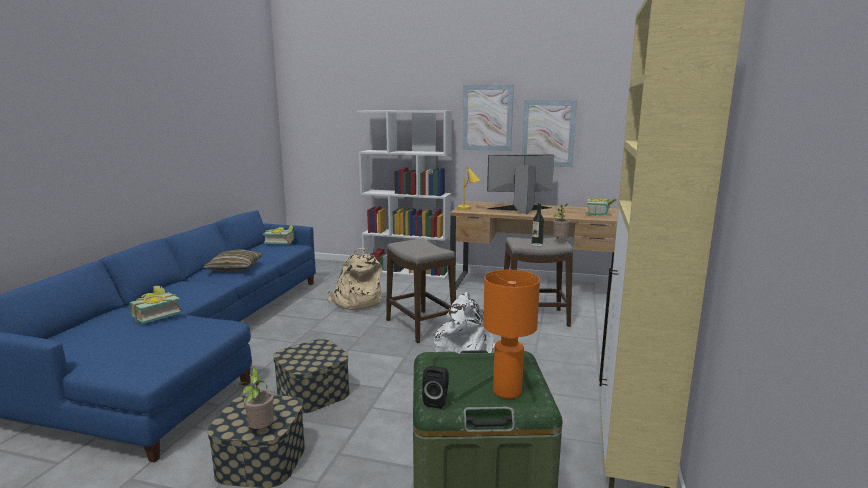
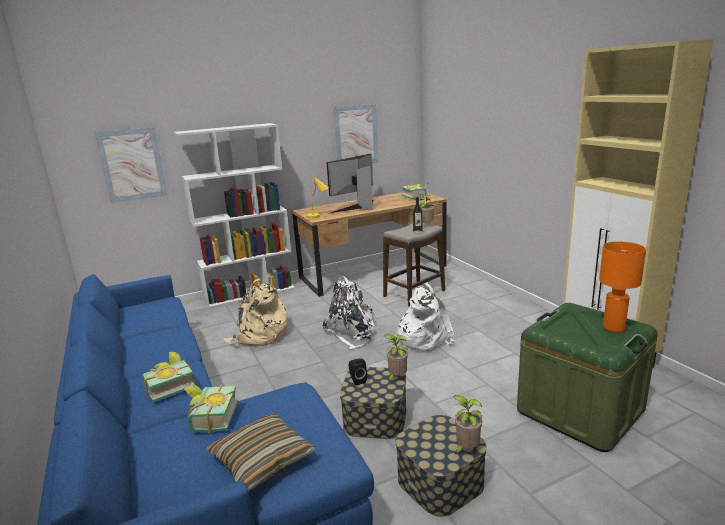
camera: 40 degrees left, 5 degrees up
(235, 267) = (161, 343): pillow -> pillow (262, 460)
(280, 242) = (143, 302): book -> book (169, 387)
(332, 359) = (396, 378): none -> potted plant
(420, 326) = (352, 332): stool -> white backpack
(437, 401) = (606, 350): black speaker -> black speaker (357, 380)
(487, 118) = (302, 127): picture -> picture (132, 164)

